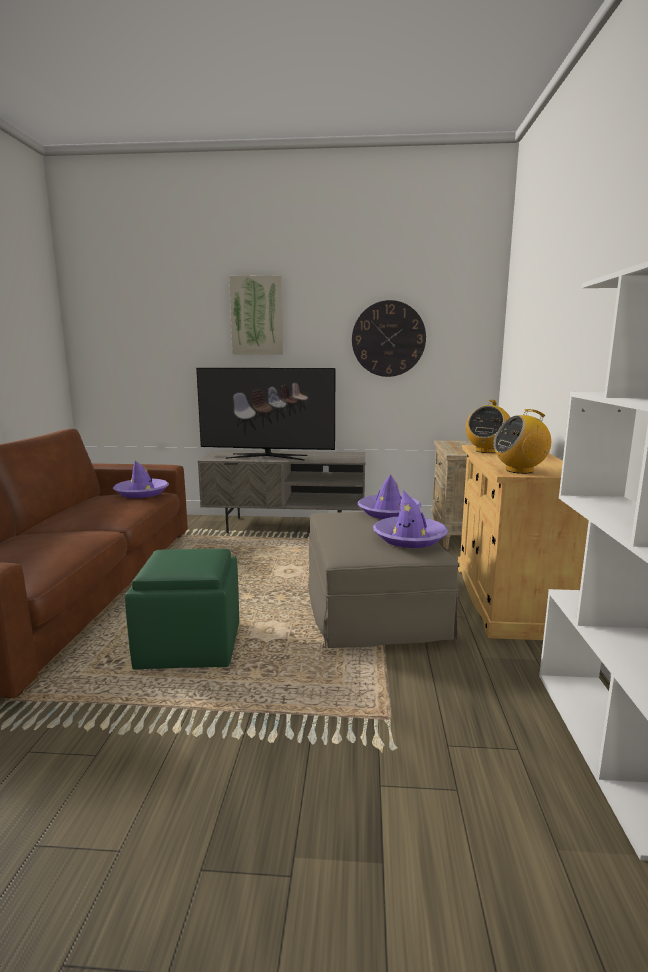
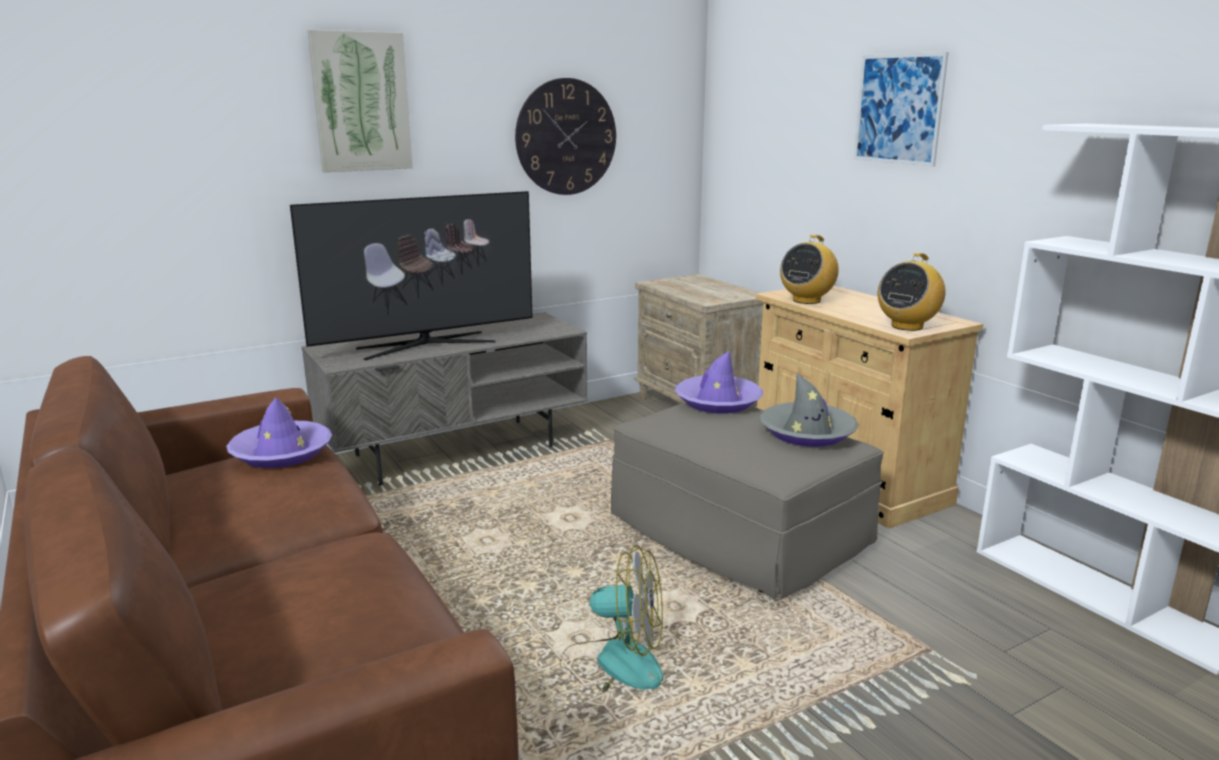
camera: 35 degrees left, 5 degrees up
(191, 646) = (612, 665): green ottoman -> fan
(409, 538) = (807, 433): purple hat -> grey hat
(486, 451) = (806, 300): radio -> radio turned 45 degrees clockwise
(572, 298) = (898, 109): none -> picture

